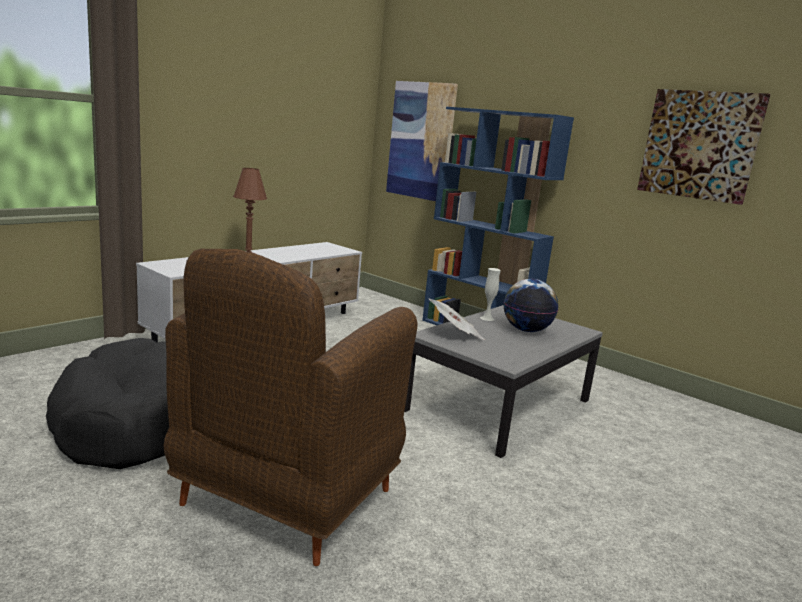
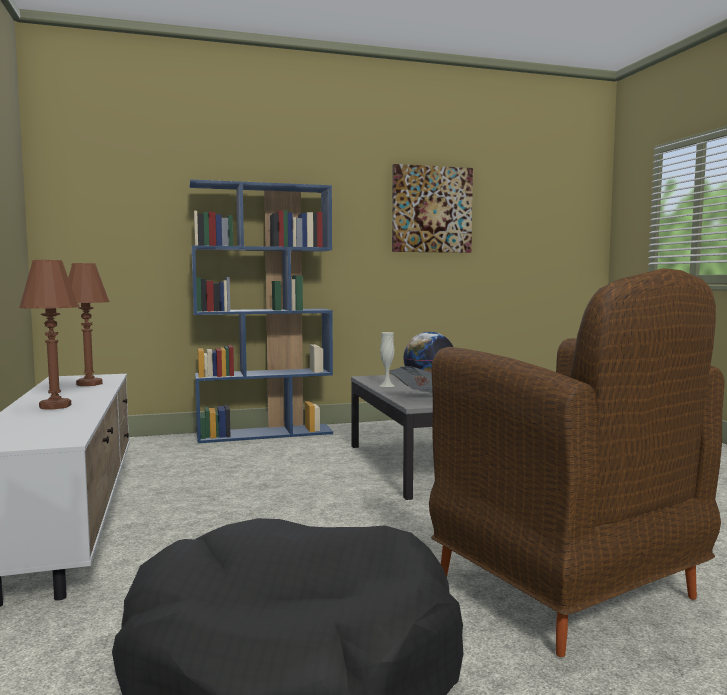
camera: 55 degrees left, 10 degrees down
(315, 252) = (89, 384): none -> brown table lamp
(421, 141) = (120, 226): picture -> none

